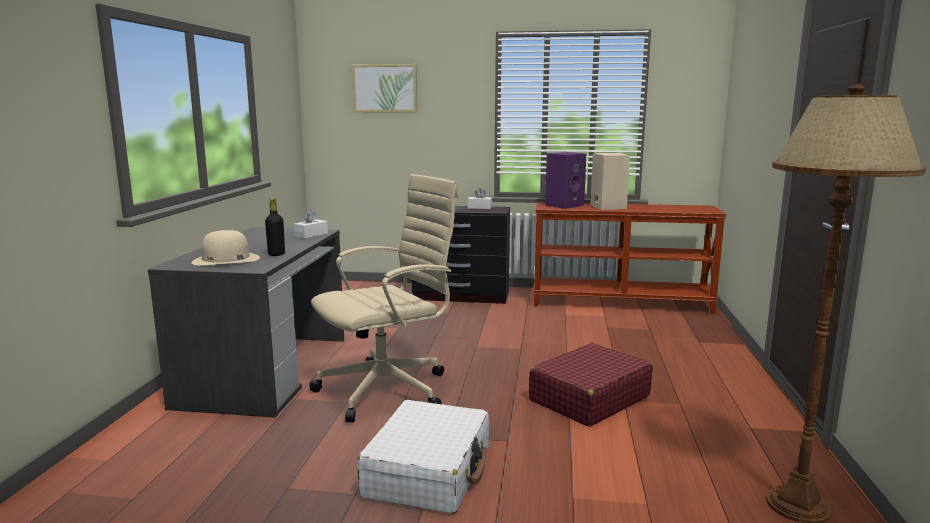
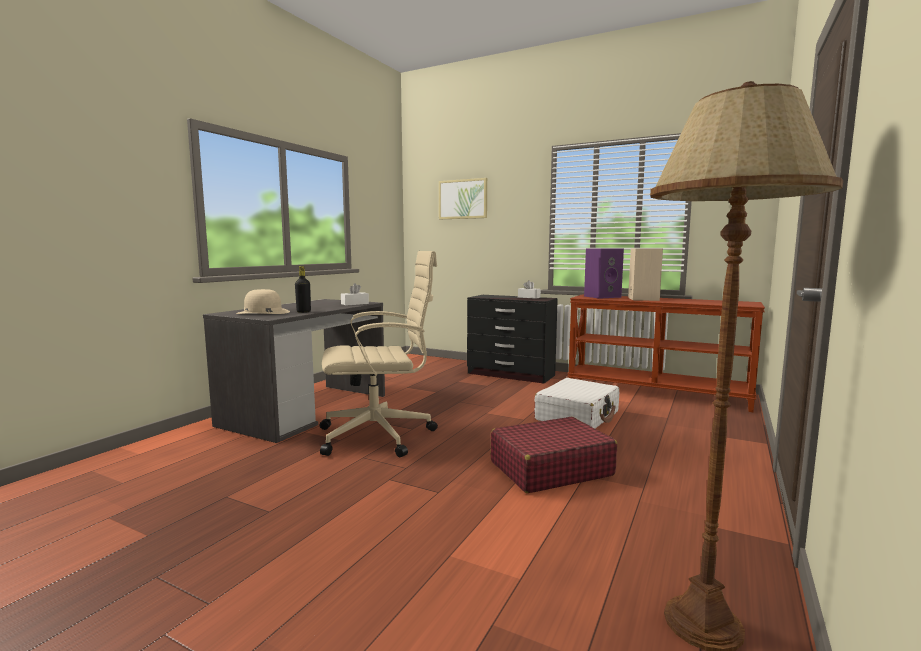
camera: 20 degrees right, 5 degrees down
(429, 472) = (345, 505): white suitcase -> white suitcase (577, 416)

